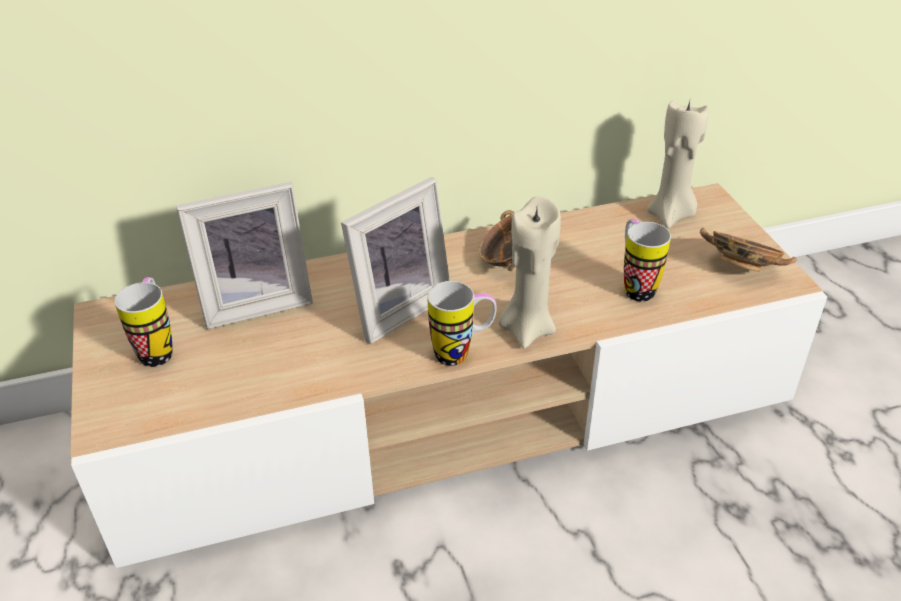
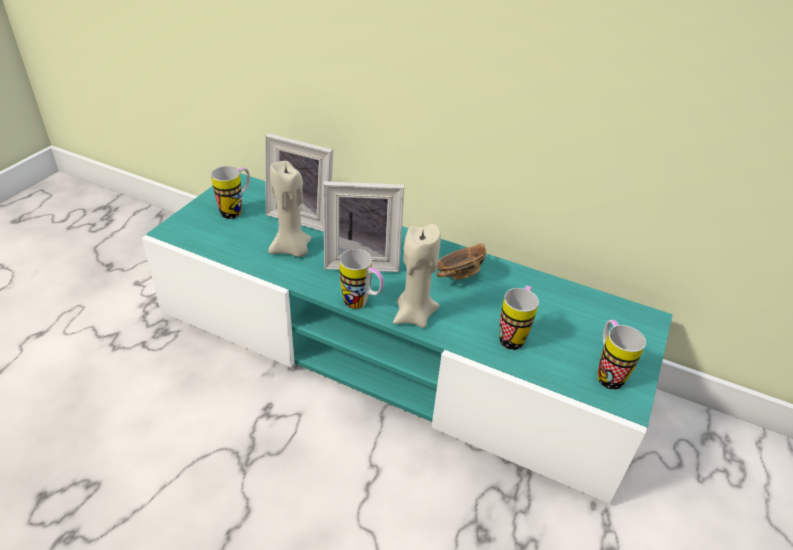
camera: 40 degrees right, 0 degrees up
(452, 409) = (391, 352): beige tv stand -> turquoise tv stand
(671, 215) = (603, 312): beige candle -> beige candle (292, 250)
(742, 267) = (606, 373): bowl -> mug

